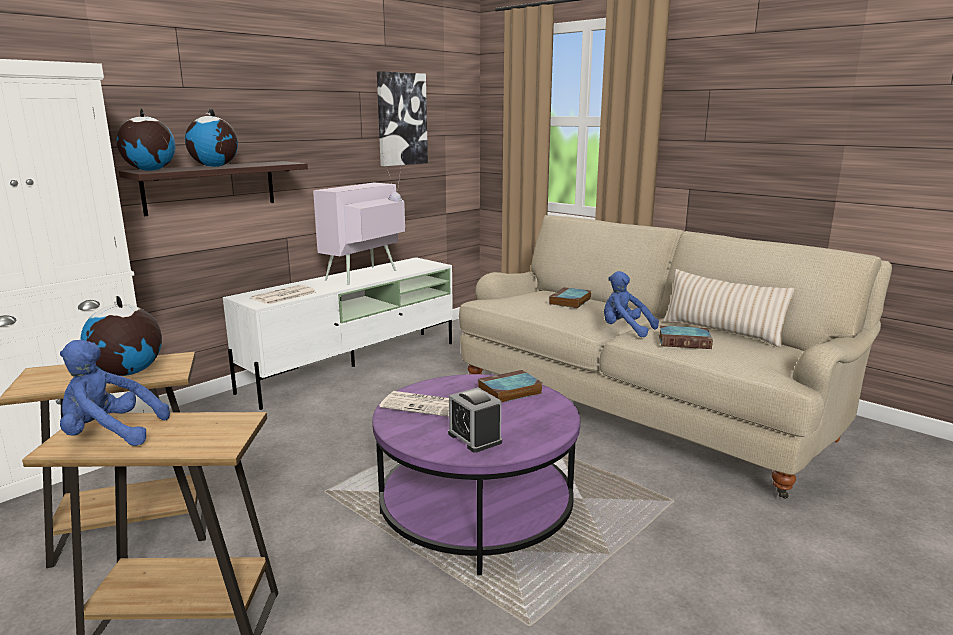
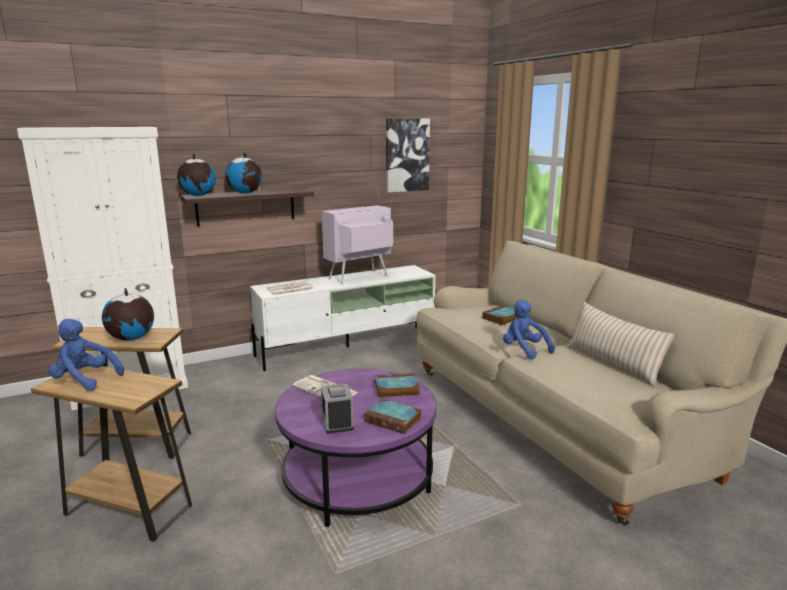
camera: 20 degrees right, 0 degrees up
(685, 341) = (566, 368): book -> book (394, 420)

